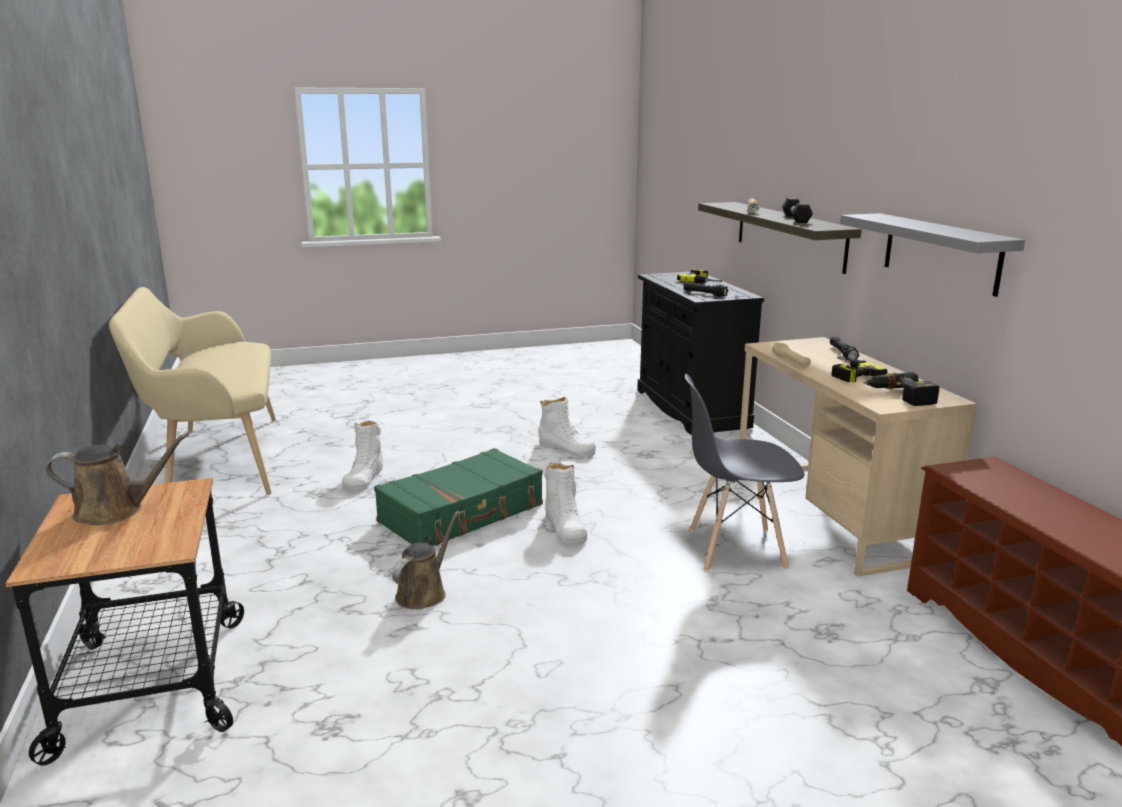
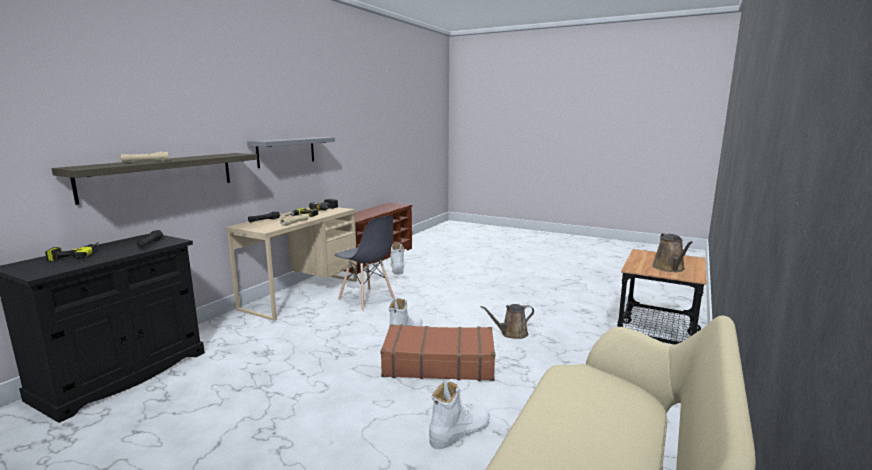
camera: 135 degrees left, 5 degrees down
(115, 511) = (669, 268): brown watering can -> brown watering can turned 120 degrees counterclockwise
(462, 514) = (438, 363): green suitcase -> brown suitcase
(566, 449) = (286, 382): white boot -> white boot (397, 269)
(796, 219) = (197, 157): black dumbbell -> none

